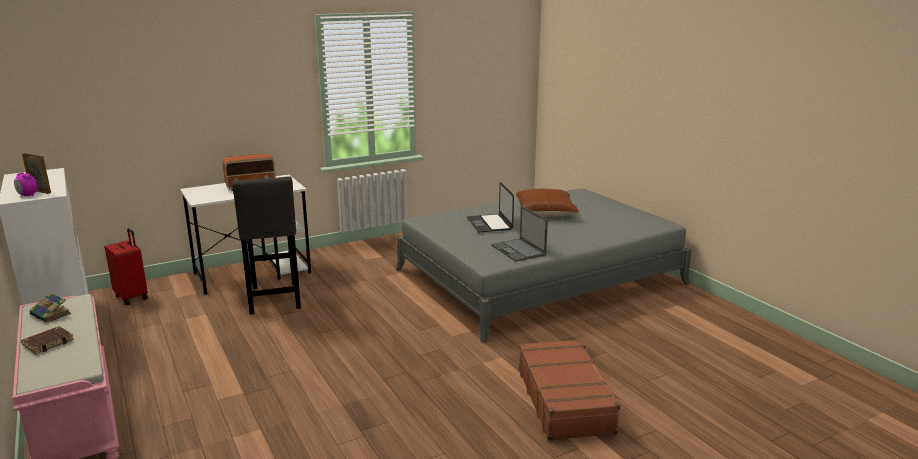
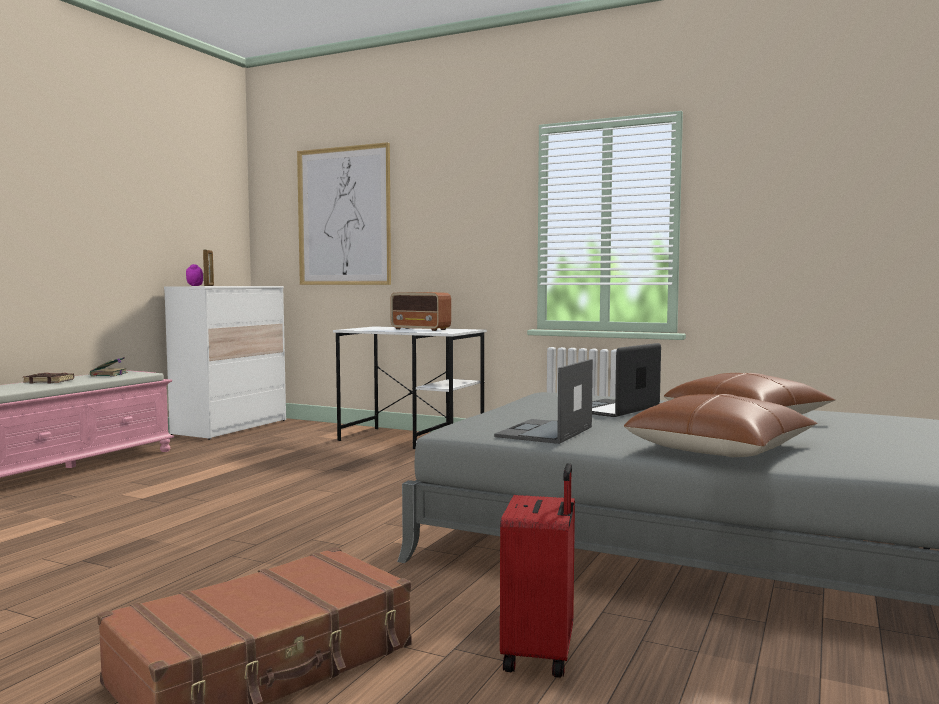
camera: 55 degrees right, 15 degrees down
(126, 91) = (344, 216): none -> picture
(132, 297) = (299, 428): red suitcase -> red suitcase (541, 654)
(274, 300) = (364, 458): grey stool -> none
(589, 236) = (720, 450): none -> brown pillow

